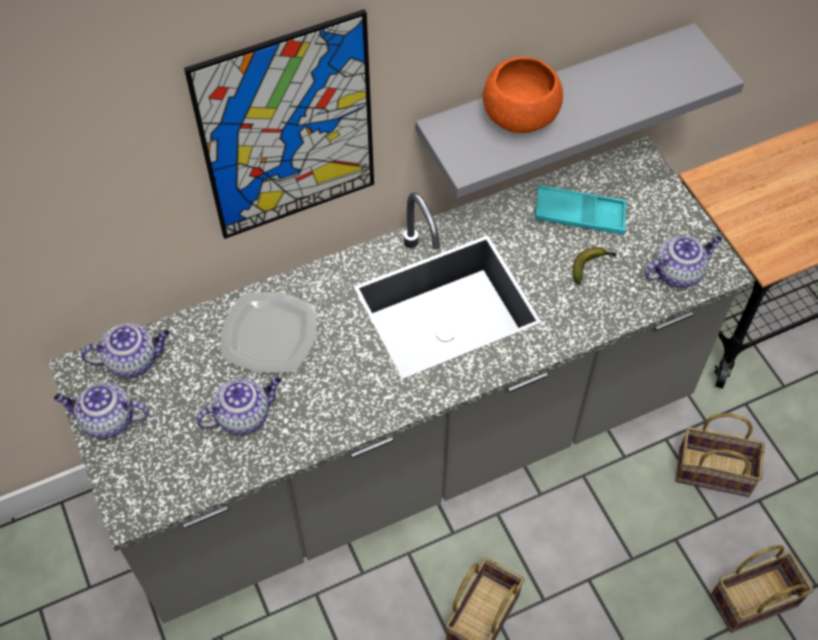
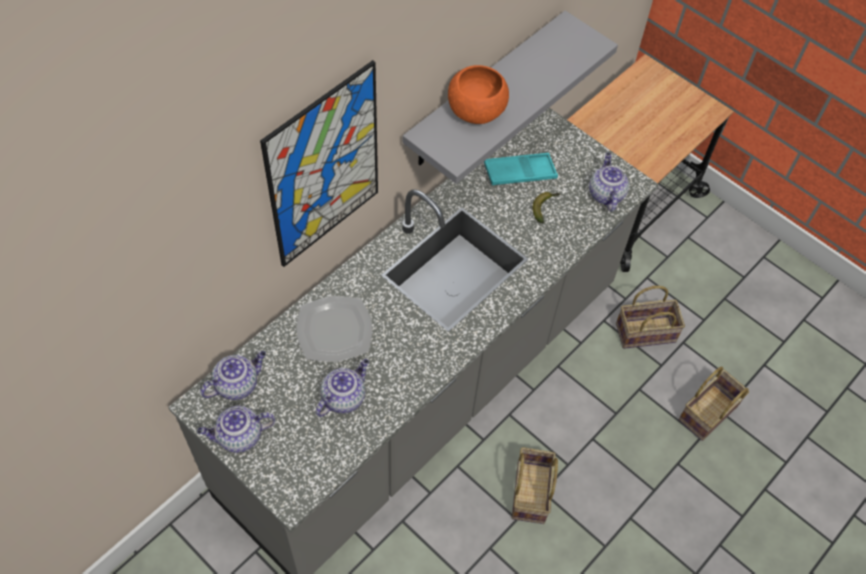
camera: 25 degrees left, 0 degrees up
(678, 272) = (605, 194): teapot -> teapot turned 45 degrees counterclockwise

